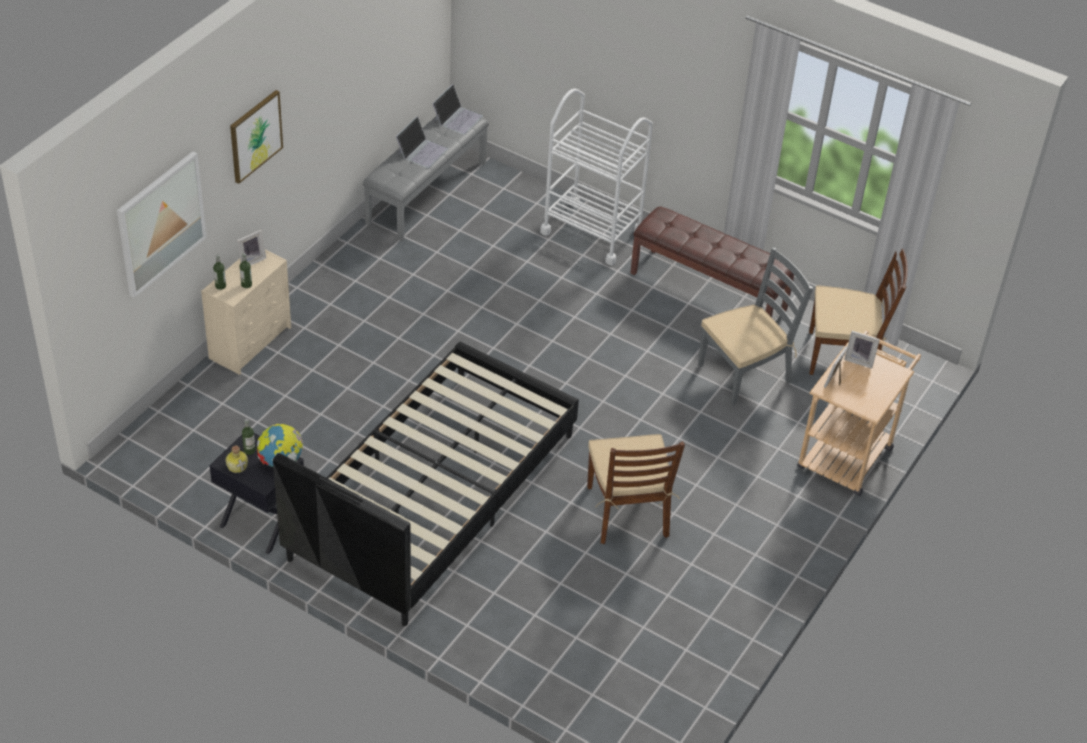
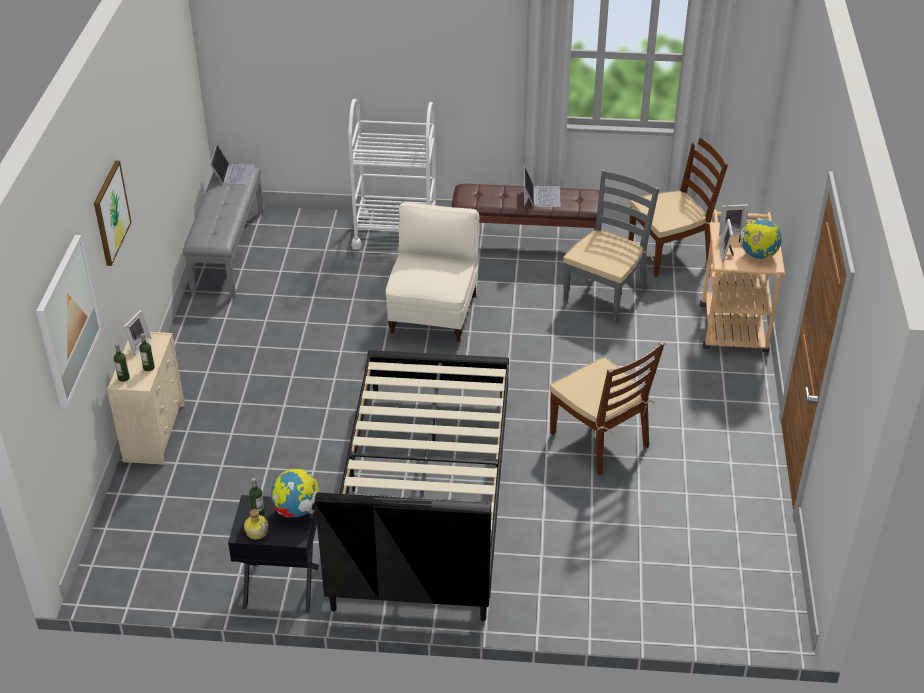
camera: 25 degrees left, 5 degrees down
(422, 151) = (221, 209): laptop -> laptop (540, 195)
(568, 328) = (434, 314): none -> beige armchair
(865, 394) = (757, 255): none -> globe

